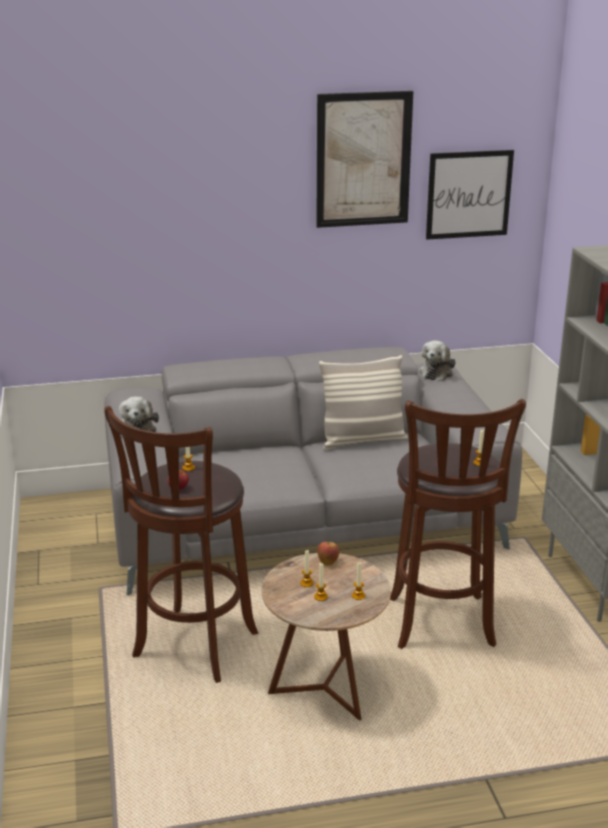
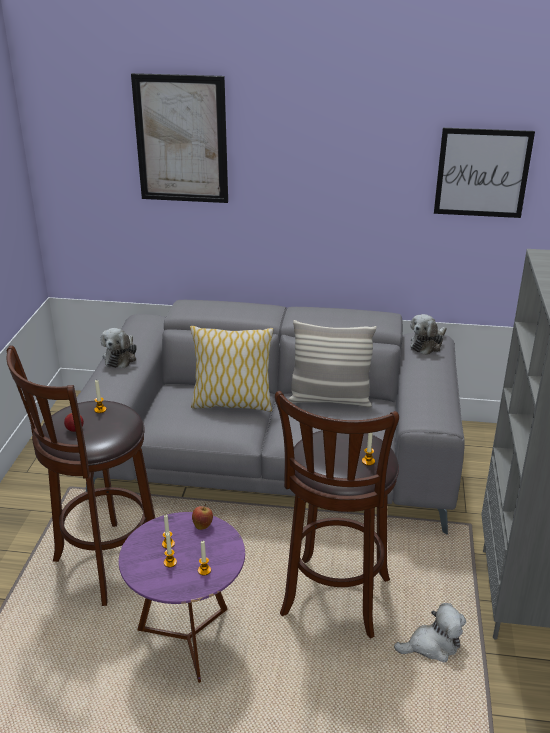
camera: 20 degrees right, 5 degrees up
(269, 459) = (232, 403): none -> pillow
(325, 689) = (189, 640): brown side table -> purple side table
(363, 160) = (372, 128): picture -> picture (181, 139)
(550, 639) = (432, 645): none -> plush toy

